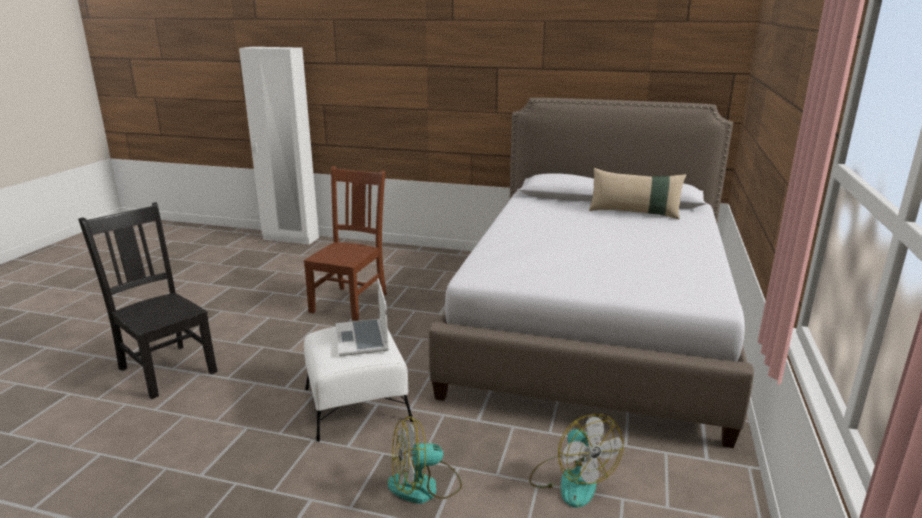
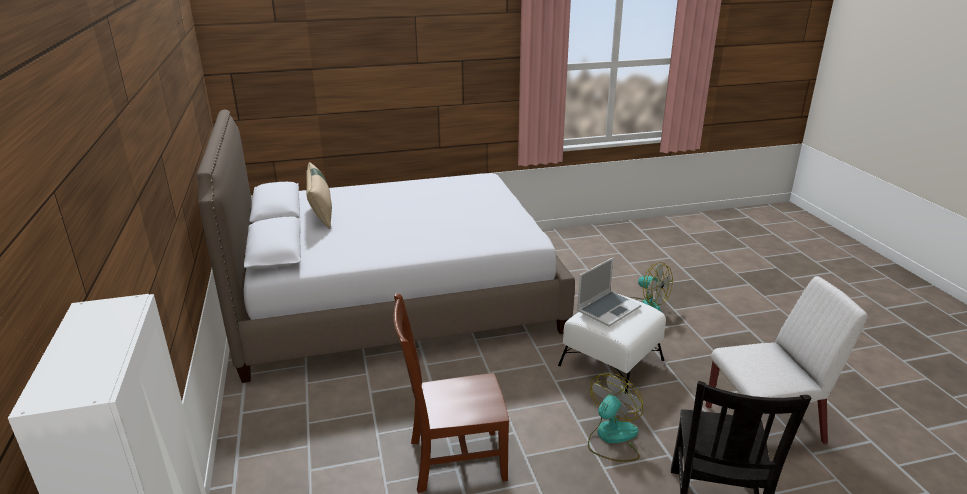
camera: 120 degrees left, 5 degrees up
(161, 449) = (765, 424): none -> white chair
(571, 480) = (582, 271): fan -> fan (612, 438)

